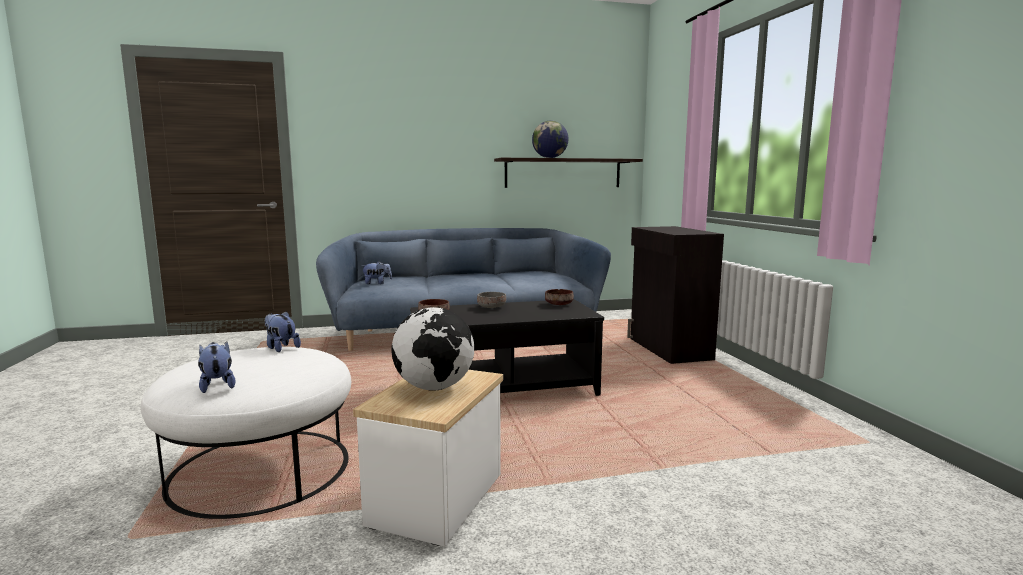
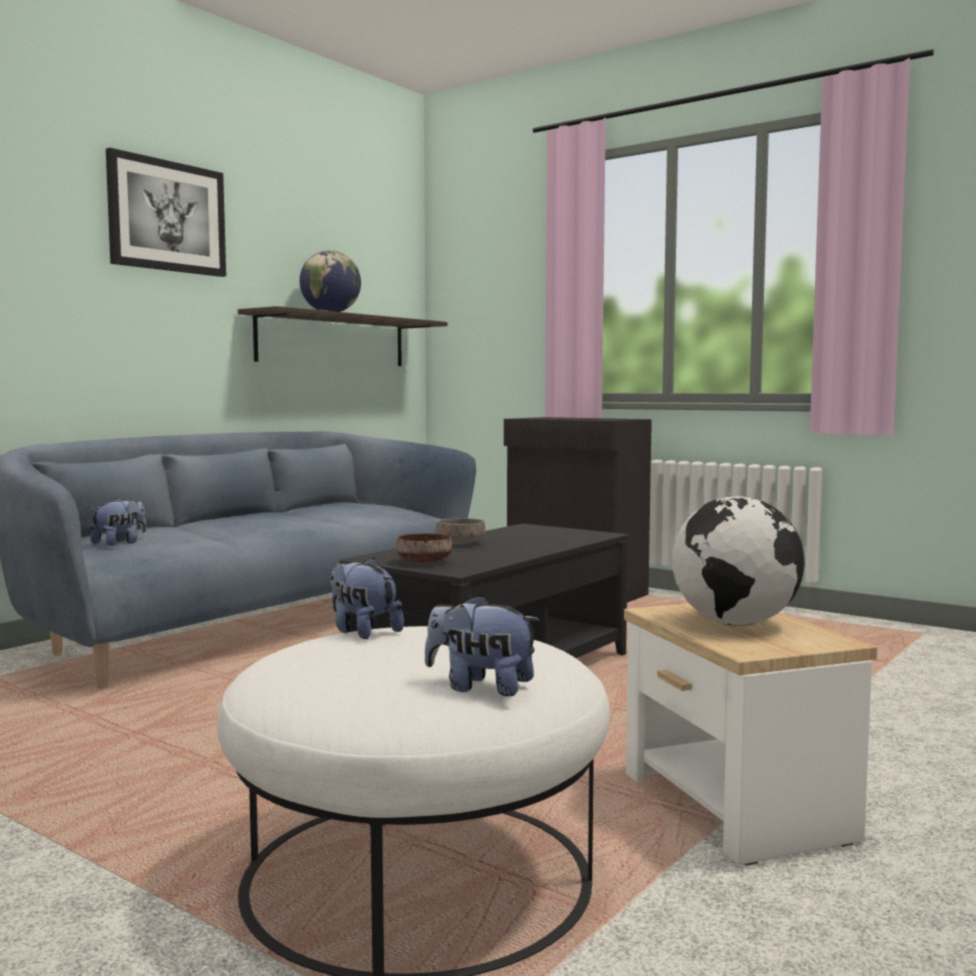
camera: 40 degrees left, 5 degrees down
(281, 348) = (362, 632): plush toy -> plush toy turned 45 degrees clockwise
(450, 111) = (167, 216): none -> picture
(558, 304) = (530, 530): brown bowl -> none

